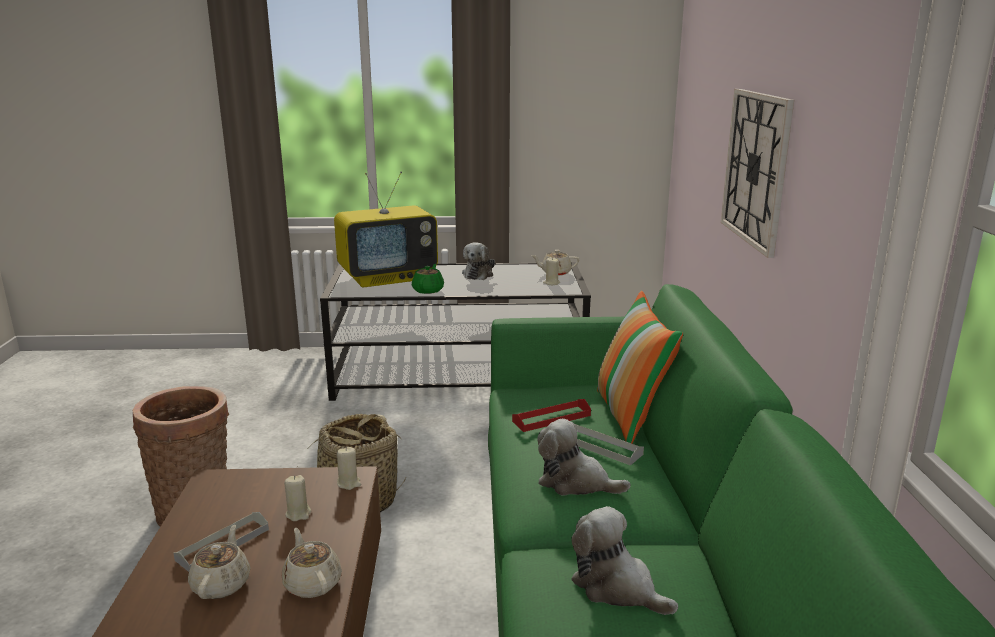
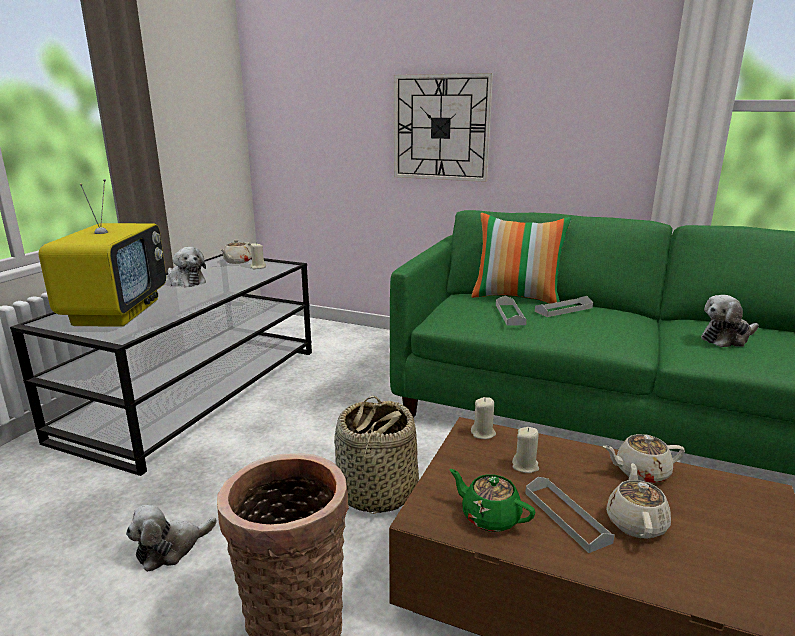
camera: 65 degrees left, 0 degrees up
(222, 584) = (636, 523): beige teapot -> beige teapot turned 75 degrees clockwise
(428, 290) = (194, 303): green teapot -> green teapot (489, 517)
(551, 418) = (510, 314): red tray -> grey tray
(575, 482) = (608, 324): plush toy -> plush toy (171, 548)

